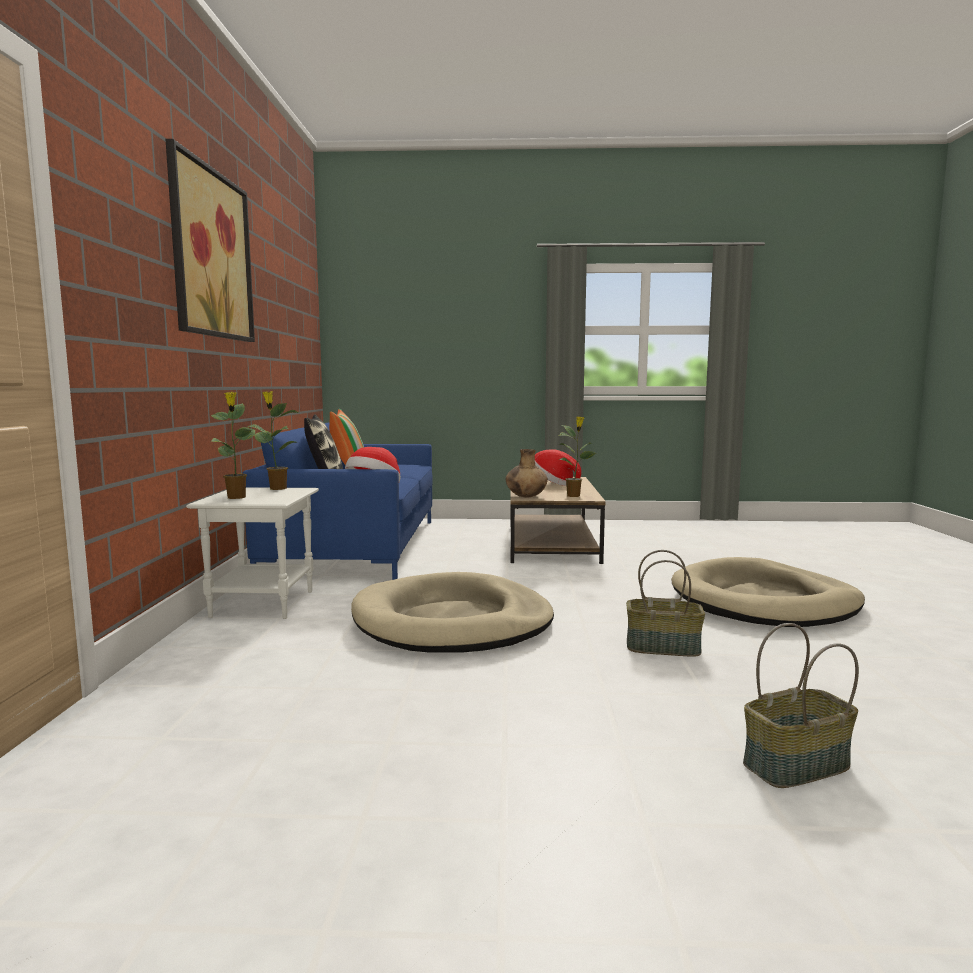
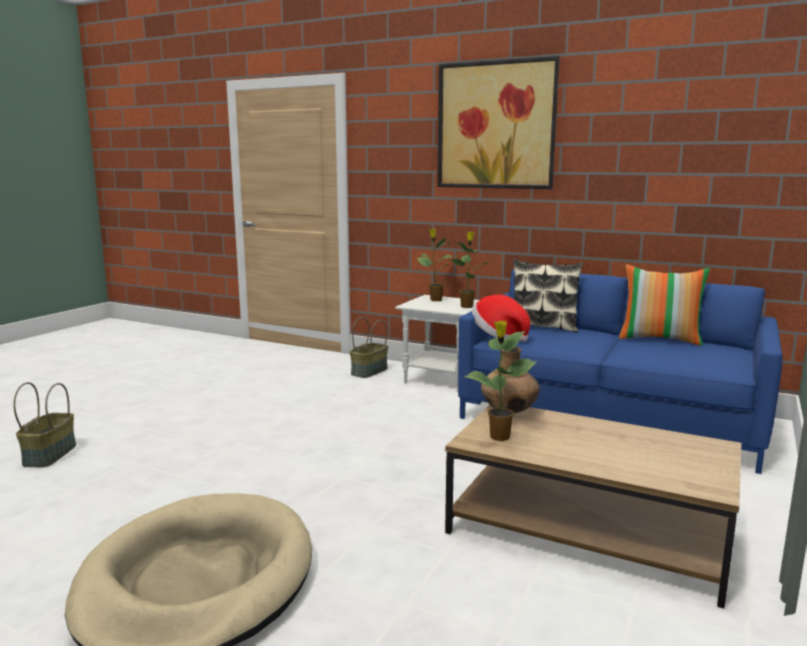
camera: 115 degrees right, 5 degrees up
(452, 622) = (342, 421): beige dog bed -> none
(553, 484) = (627, 451): hat -> none
(663, 647) = (198, 475): basket -> basket (369, 372)

